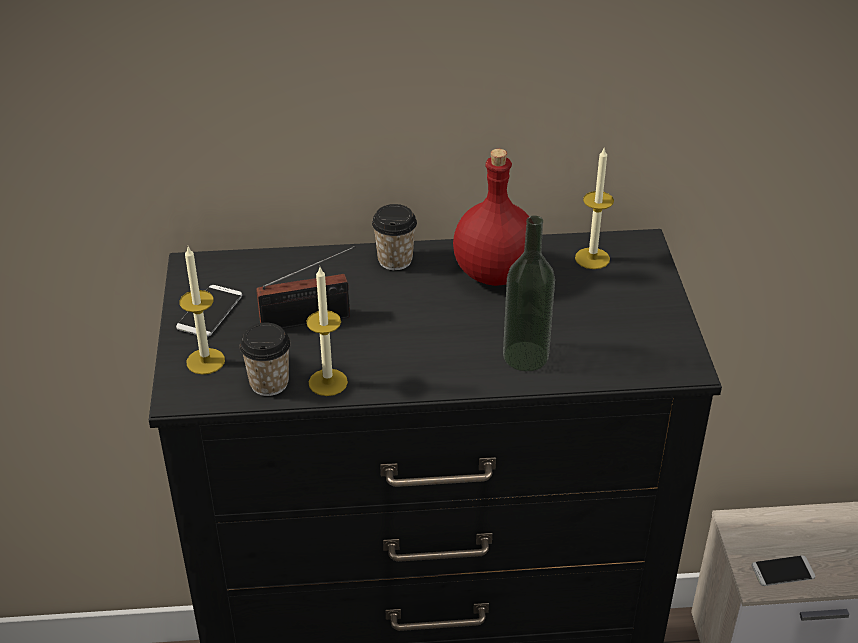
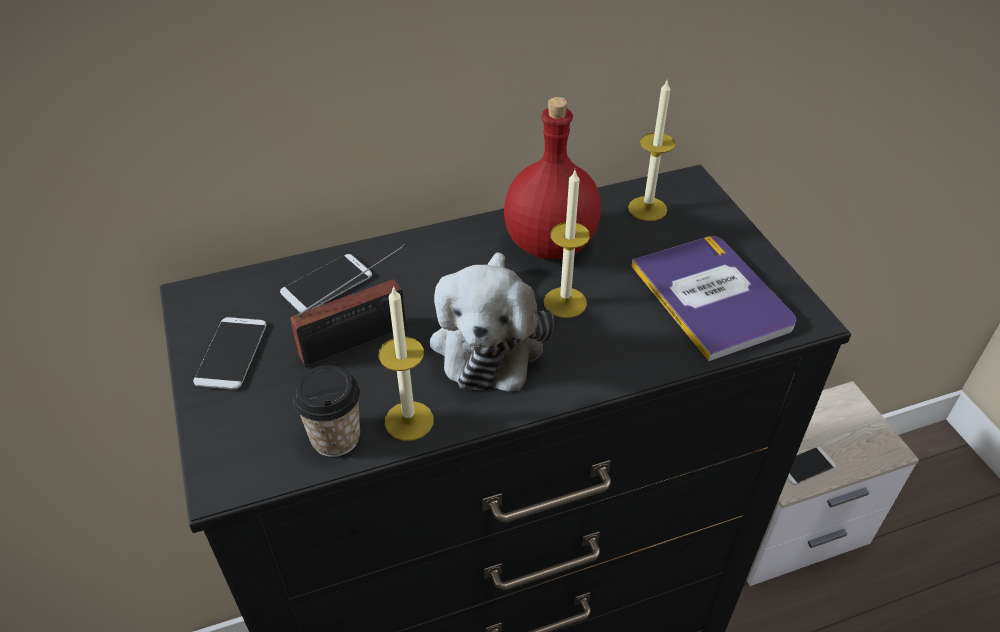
camera: 15 degrees left, 5 degrees up
(205, 361) = (244, 423): candle -> candle (565, 302)
(298, 274) = (326, 284): none -> phone
(395, 260) = (434, 248): cup -> none
(412, 337) = (488, 340): none -> plush toy
(525, 356) = (627, 339): bottle -> none
(613, 337) = (712, 296): none -> book

